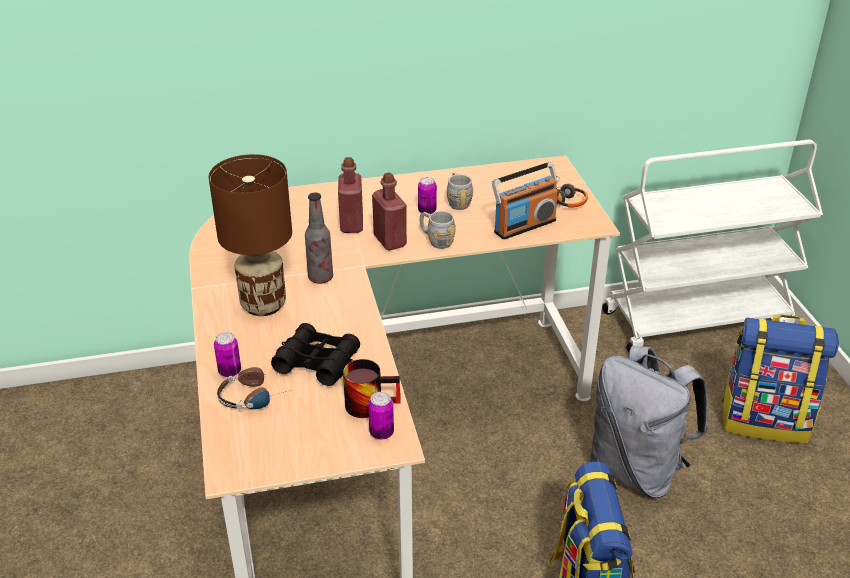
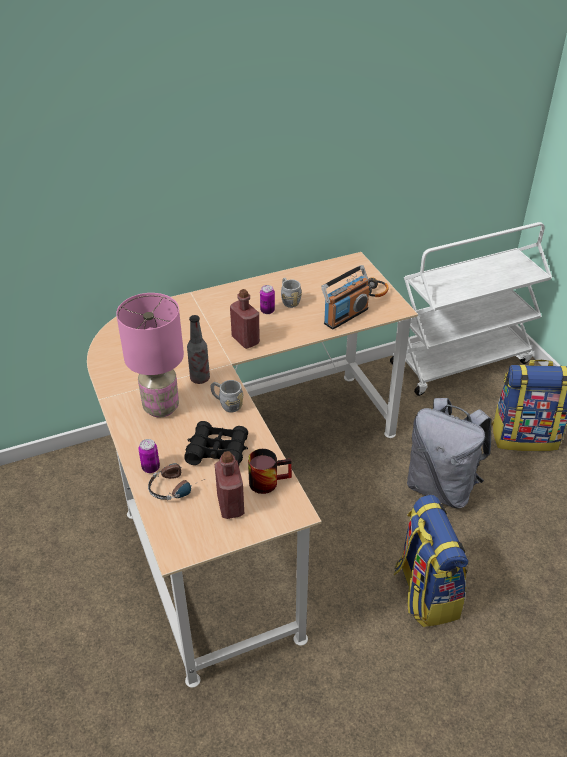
camera: 10 degrees left, 5 degrees up
(264, 305) = (162, 407): brown table lamp -> pink table lamp
(351, 224) = (211, 329): red bottle -> red bottle (230, 505)
(381, 433) = (283, 504): can -> none
(436, 240) = (281, 336): grey mug -> grey mug (227, 404)

